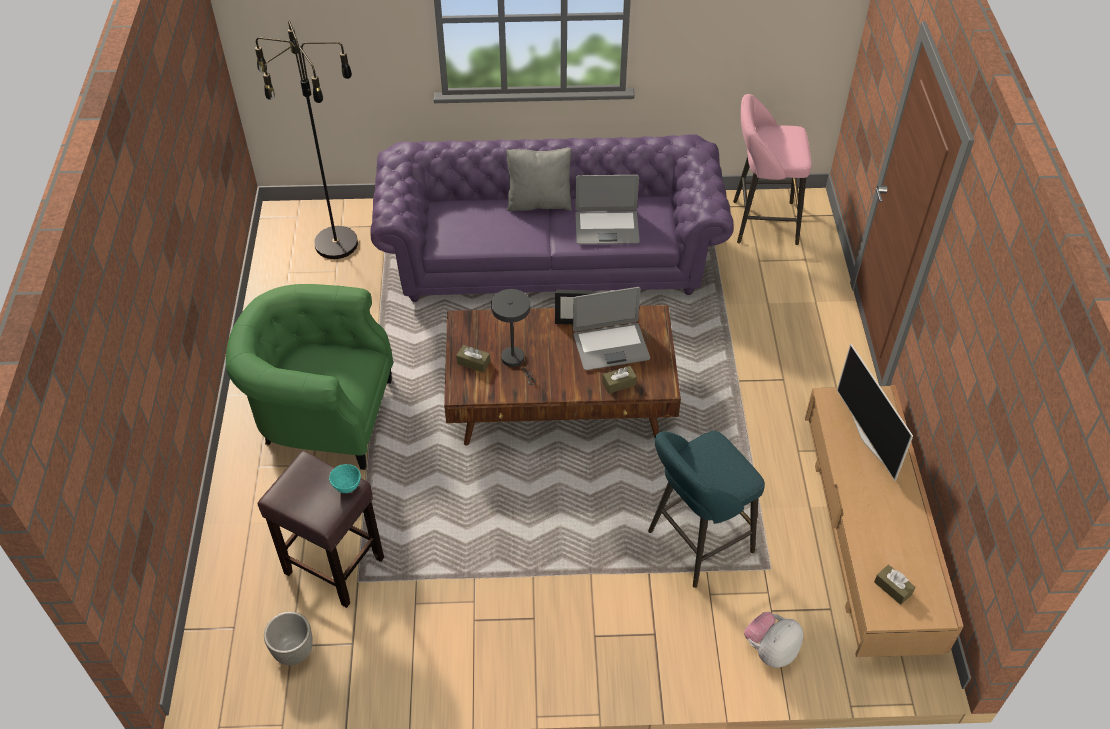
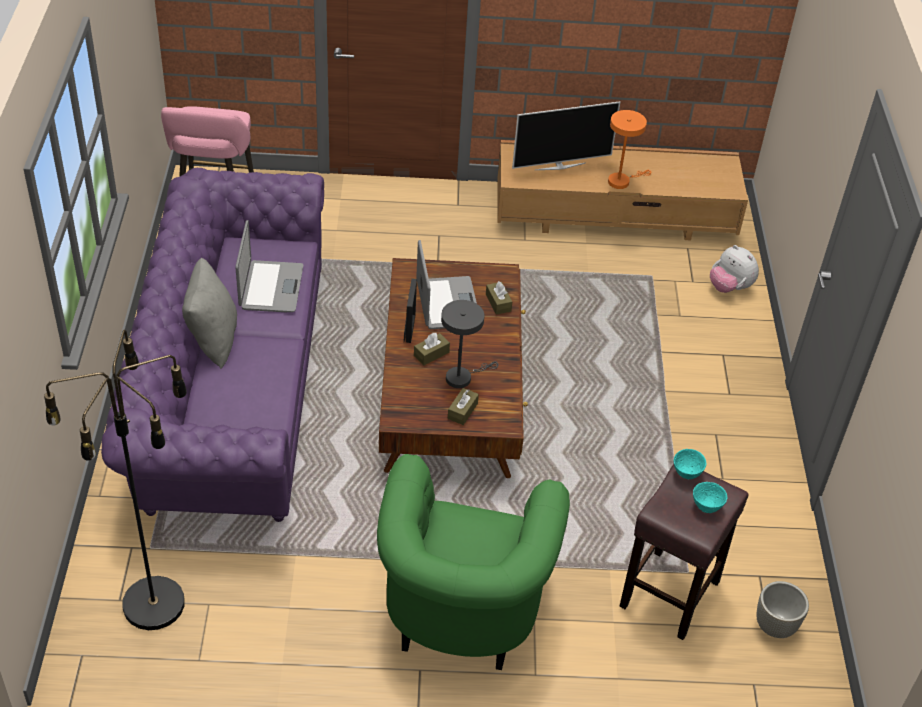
camera: 90 degrees left, 5 degrees down
(307, 501) = (706, 507): none -> turquoise bowl
(695, 544) = (628, 318): turquoise stool -> none
(860, 497) = (621, 181): none -> orange table lamp
(892, 588) = (708, 180): brown tissue box -> brown tissue box (431, 354)

